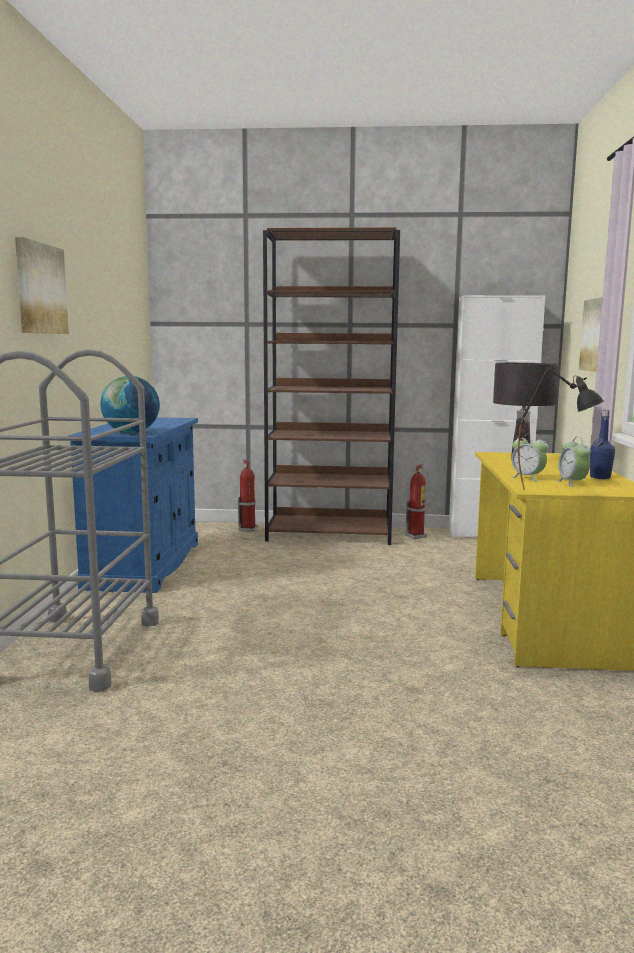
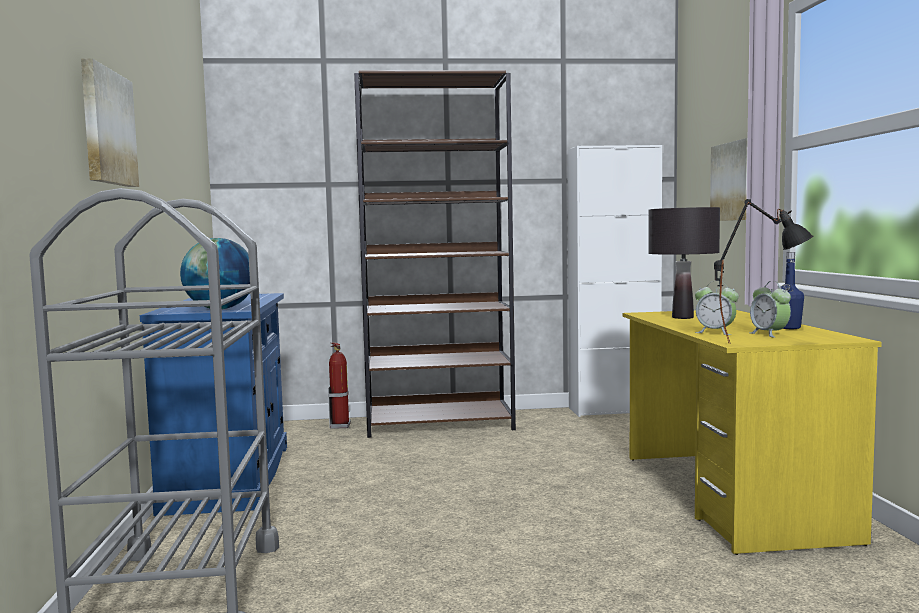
camera: 10 degrees left, 5 degrees down
(416, 536) = (538, 418): fire extinguisher -> none

